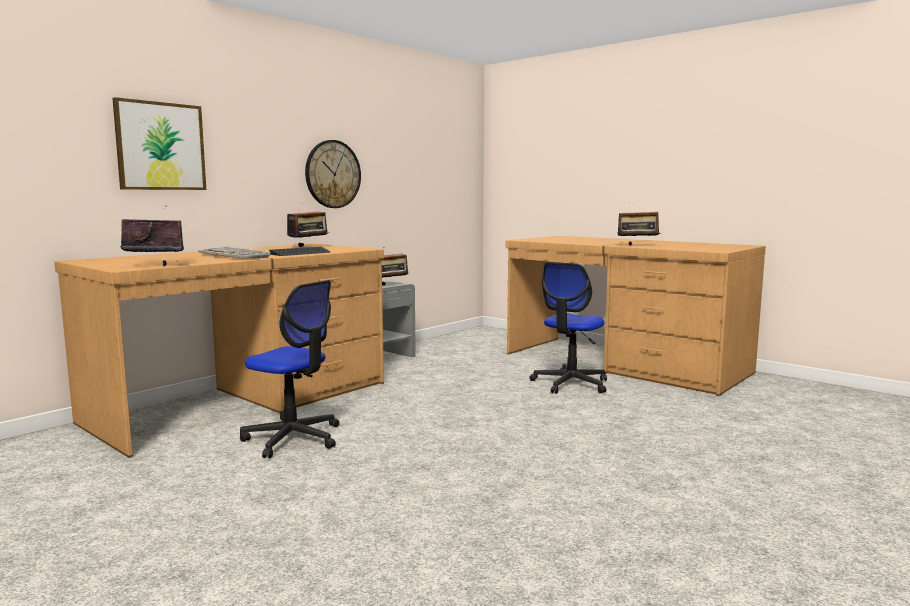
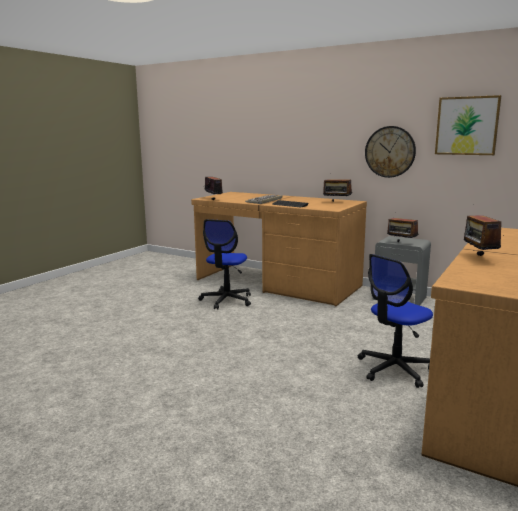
camera: 80 degrees right, 5 degrees up
(160, 146) = (277, 137): picture -> picture (467, 126)
(570, 384) = (394, 369): office chair -> office chair turned 60 degrees counterclockwise

